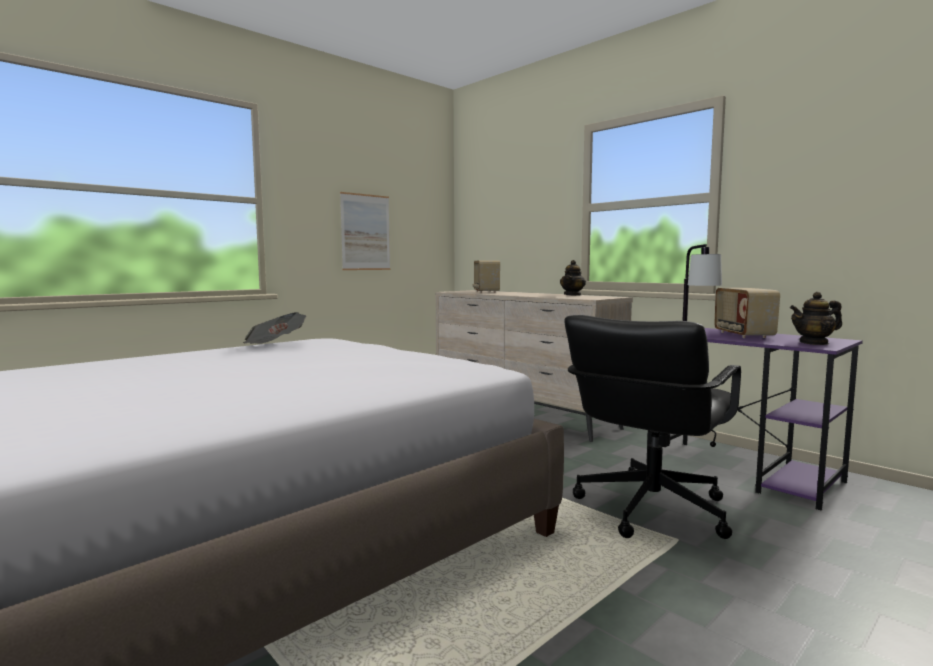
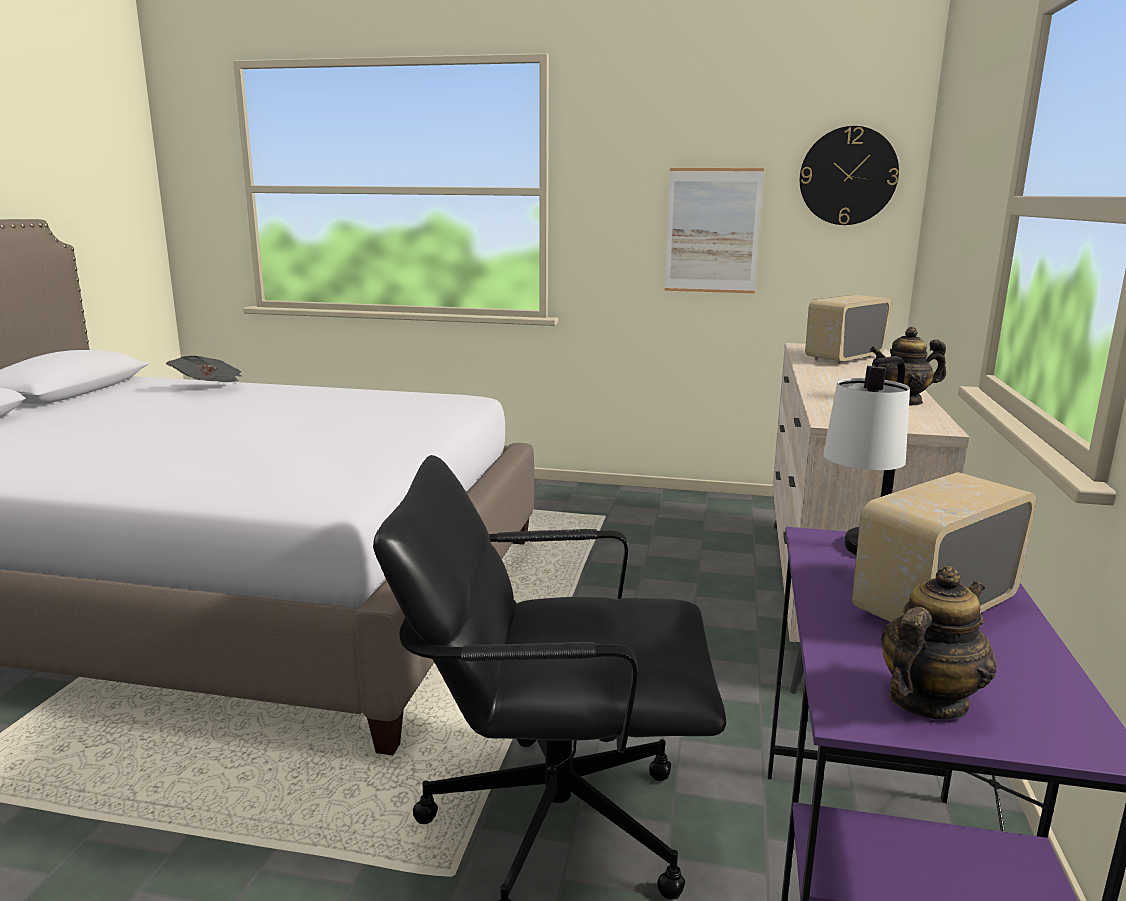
camera: 55 degrees right, 10 degrees up
(275, 346) = (383, 398): newspaper -> newspaper (210, 389)
(425, 204) = (848, 176): none -> wall clock
(814, 343) = (927, 701): teapot -> teapot turned 90 degrees clockwise

